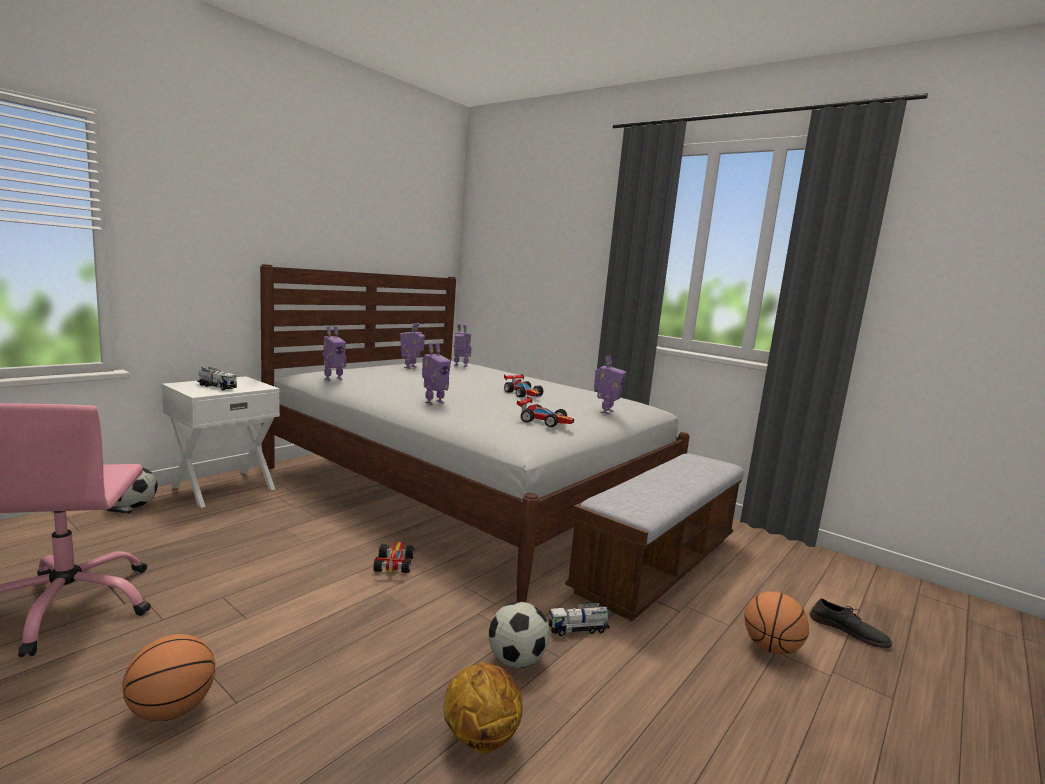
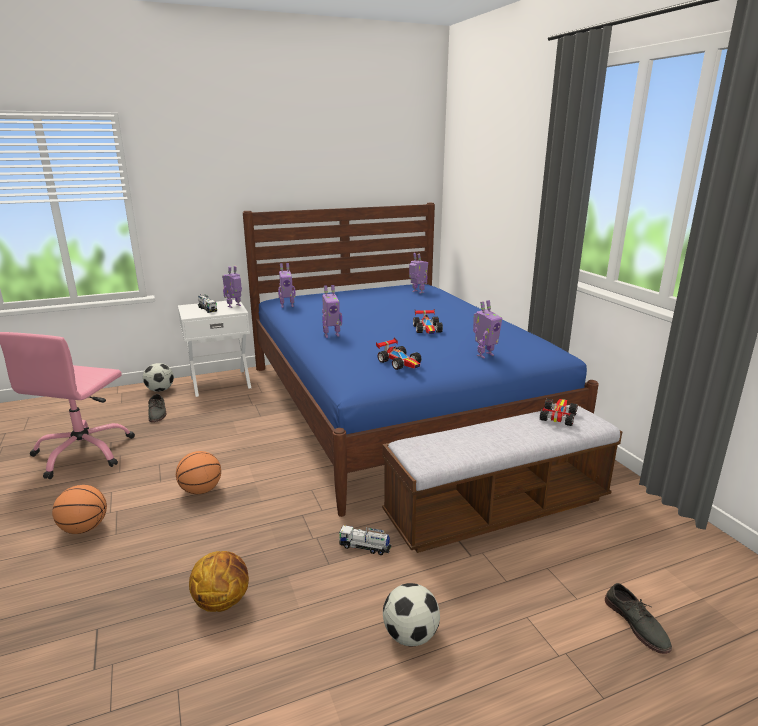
camera: 30 degrees right, 10 degrees up
(157, 535) = (157, 413): none -> grey shoe
(393, 563) = (279, 462): toy car -> toy car (557, 416)
(411, 367) = (368, 293): toy robot -> toy robot (234, 306)
(469, 487) = (396, 405): white bed -> blue bed
(516, 660) = (295, 557): football -> football (410, 635)
(770, 648) = (524, 613): basketball -> basketball (201, 490)

